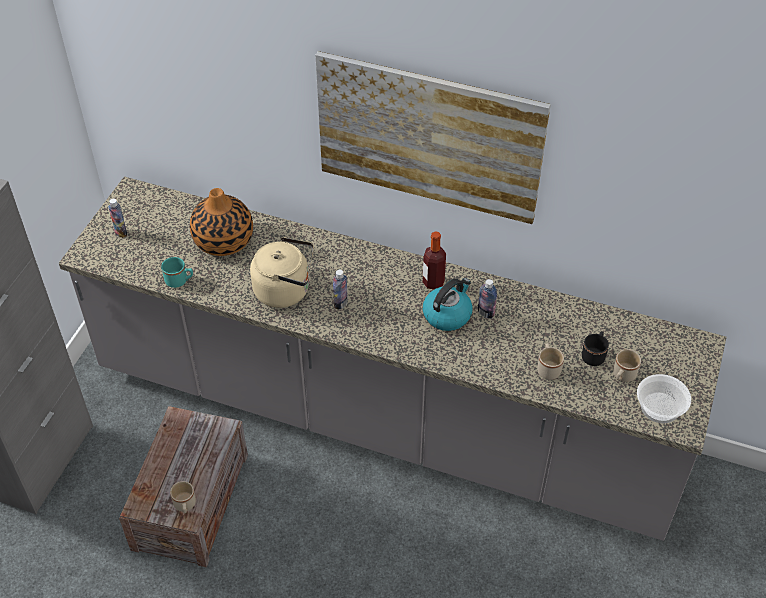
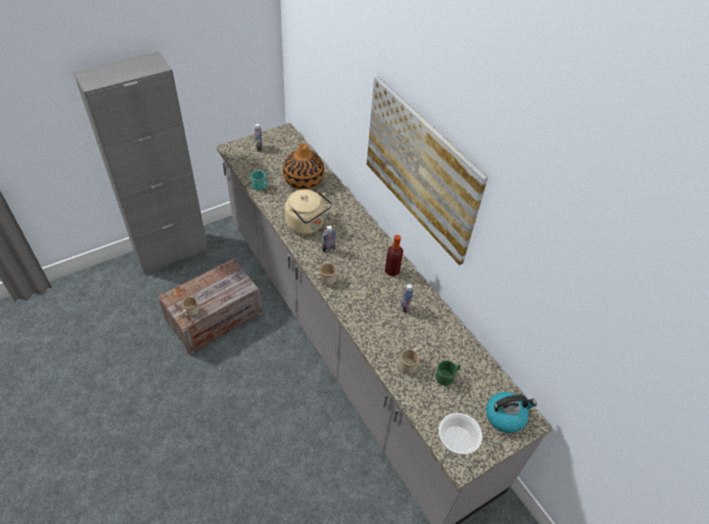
camera: 35 degrees right, 0 degrees up
(447, 314) = (381, 294): kettle -> kettle (505, 416)
(594, 355) = (447, 377): black mug -> green mug
(622, 376) = (452, 403): beige mug -> beige mug (325, 280)

